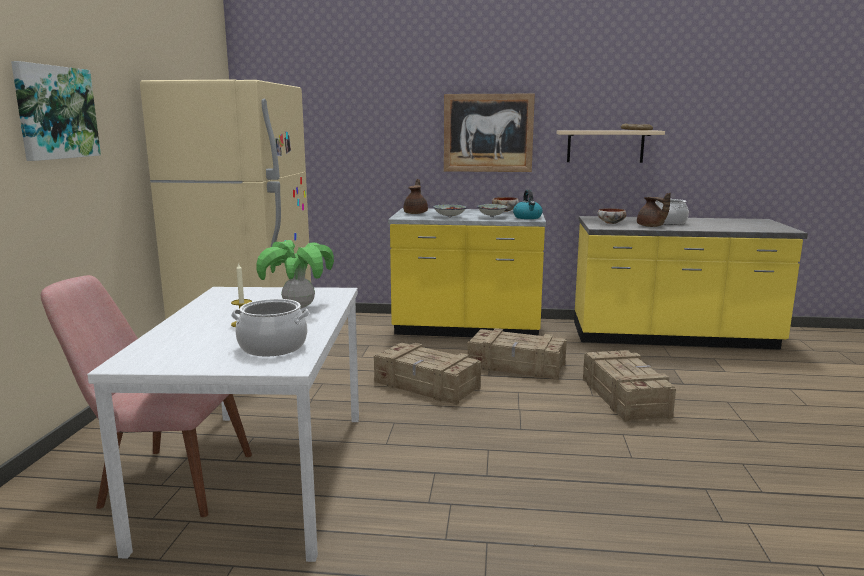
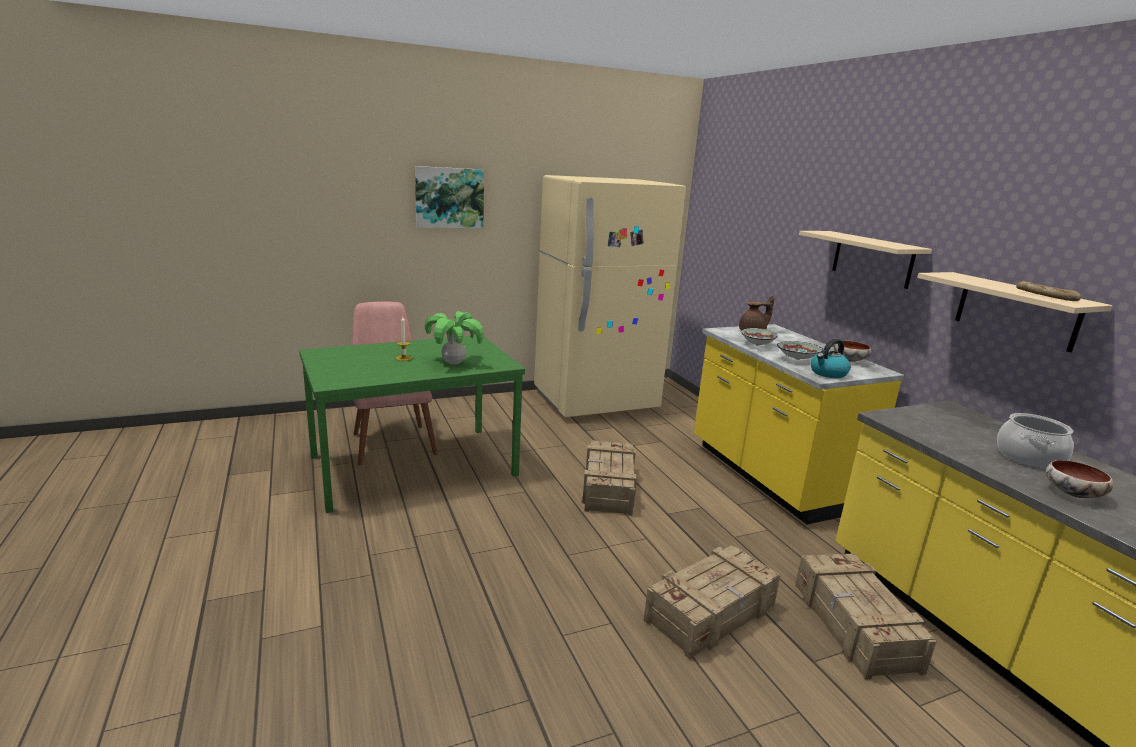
camera: 60 degrees right, 5 degrees up
(262, 476) = (412, 466): white dining table -> green dining table
(272, 347) = (361, 374): cooking pot -> none
(488, 133) = (872, 259): picture -> beige shelf
(517, 366) = (710, 525): crate -> crate (854, 627)
(611, 223) = (929, 421): bowl -> bowl (1072, 494)
(651, 226) = (961, 447): brown teapot -> none

